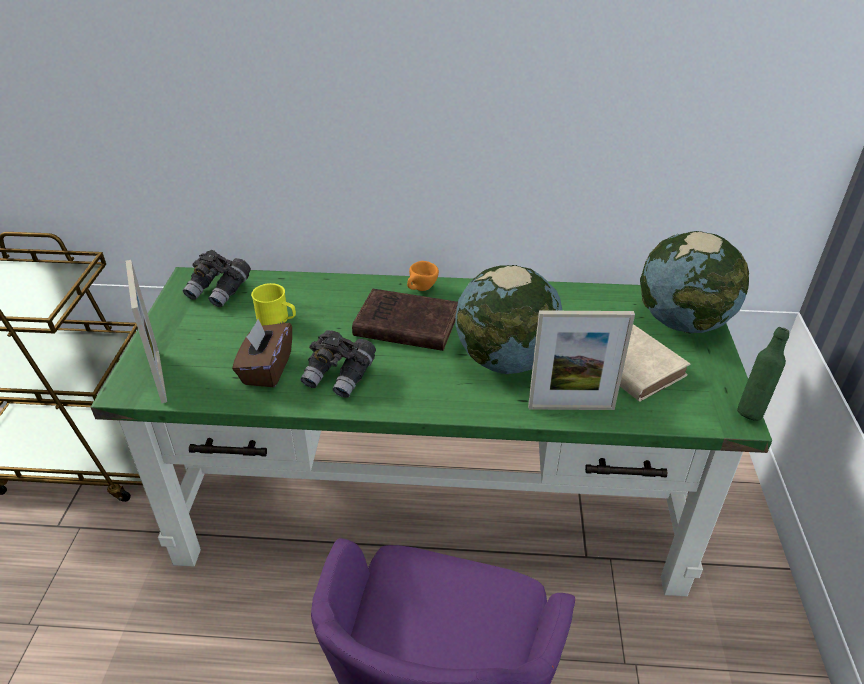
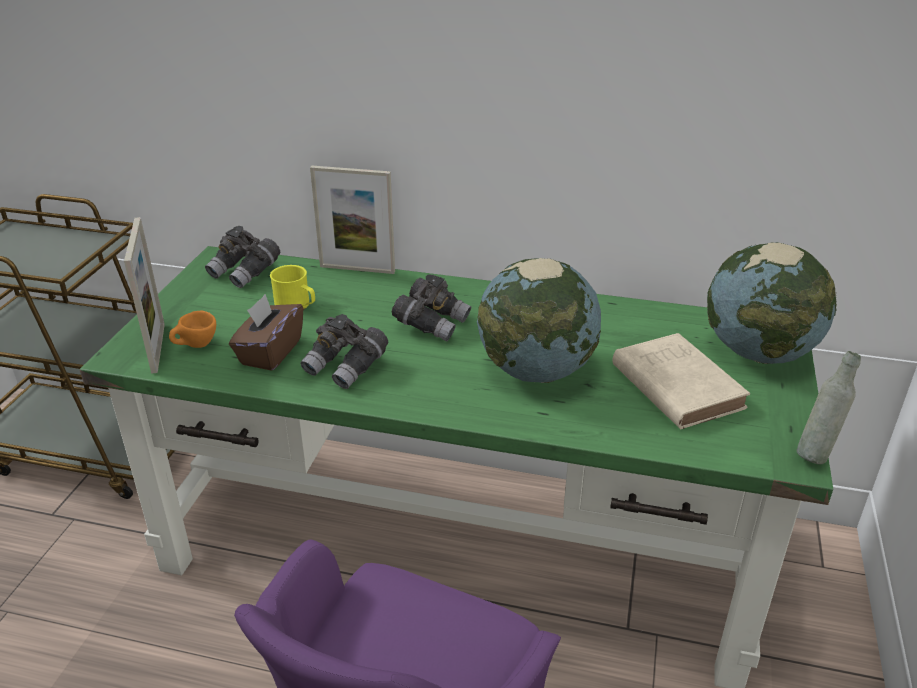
camera: 10 degrees right, 5 degrees down
(403, 325) = (432, 323): brown book -> grey binoculars
(421, 290) = (462, 291): orange cup -> orange cup (196, 346)
(571, 407) = (597, 426): picture frame -> picture frame (357, 269)
(751, 410) = (816, 454): green bottle -> grey bottle

